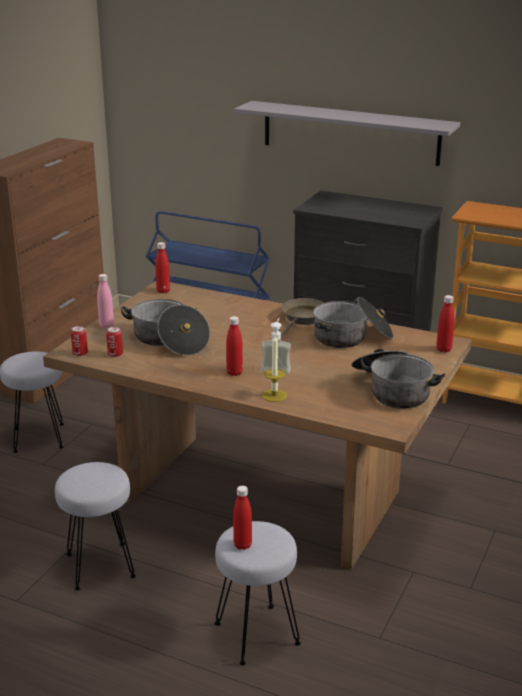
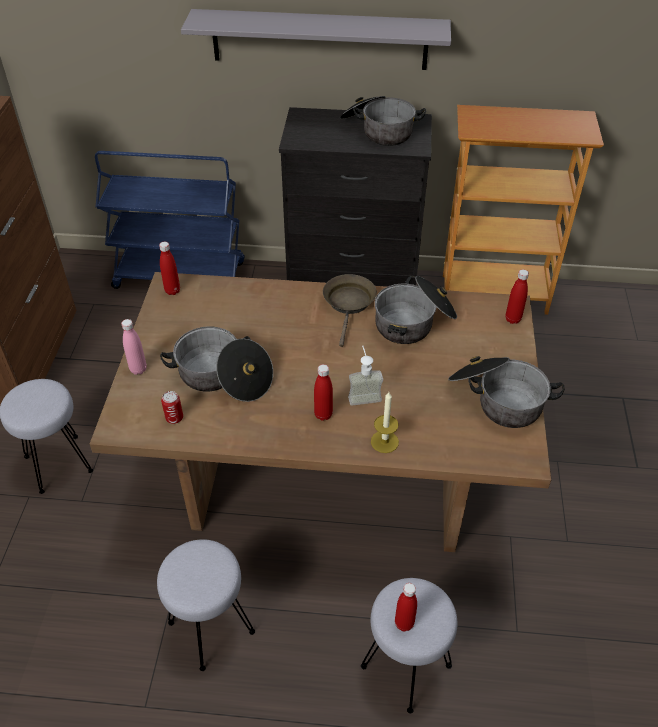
camera: 20 degrees left, 20 degrees up
(80, 353) = (132, 427): can -> none
(387, 210) = (378, 131): none -> cooking pot

